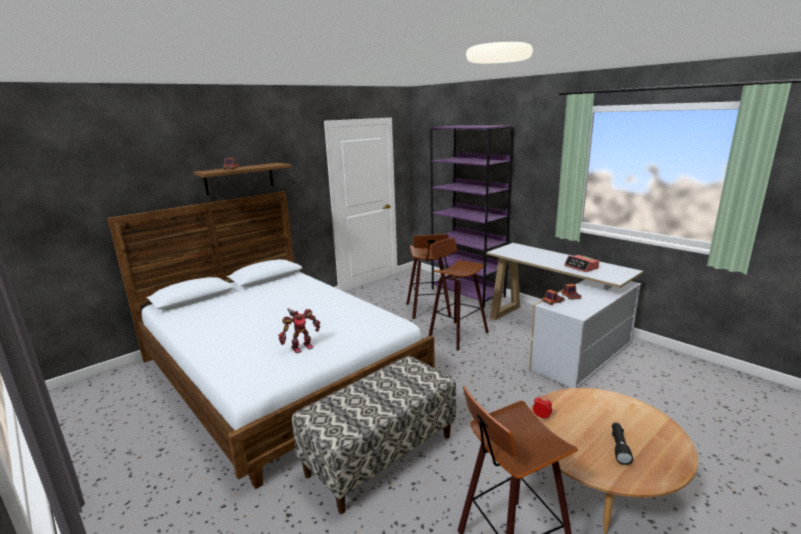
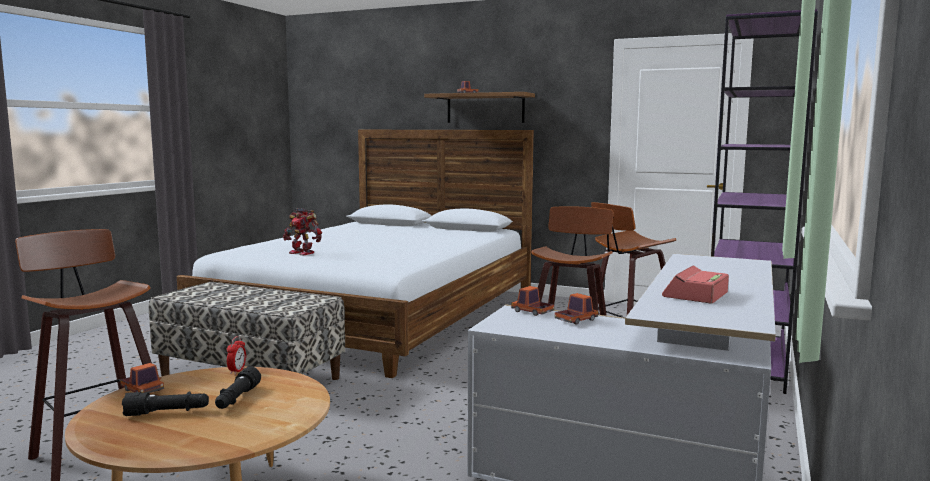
camera: 65 degrees right, 10 degrees down
(575, 459) = (142, 390): none -> toy truck
(595, 419) = (237, 399): none -> black flashlight

